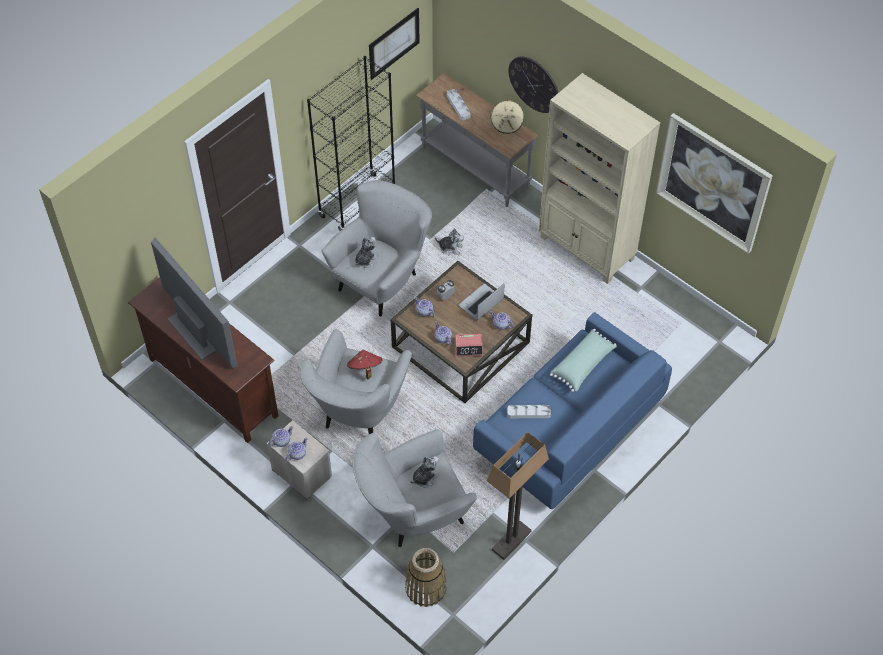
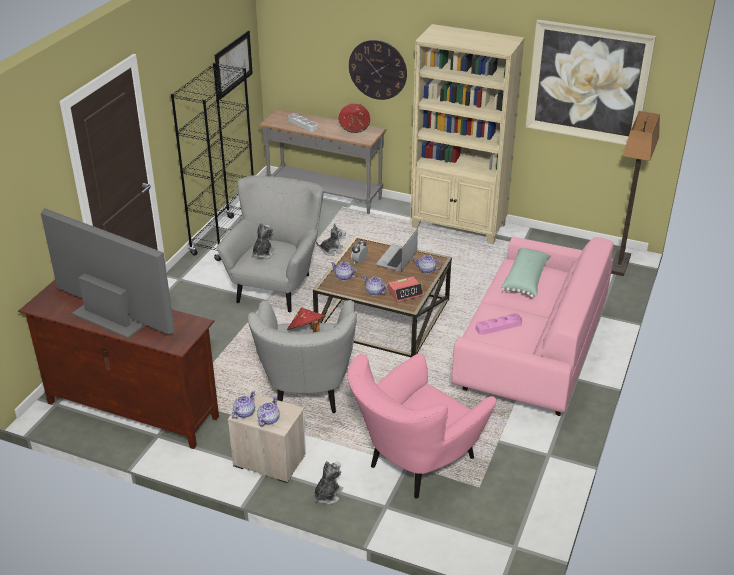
camera: 20 degrees left, 20 degrees down
(413, 515) = (415, 465): grey armchair -> pink armchair
(424, 477) = (423, 405): plush toy -> plush toy (327, 494)
(425, 588) = (468, 529): basket -> none
(507, 124) = (354, 127): beige hat -> red hat
(511, 541) = (534, 459): floor lamp -> floor lamp (620, 264)
(528, 413) = (498, 326): grey tray -> pink tray
(569, 430) = (530, 354): blue sofa -> pink sofa

